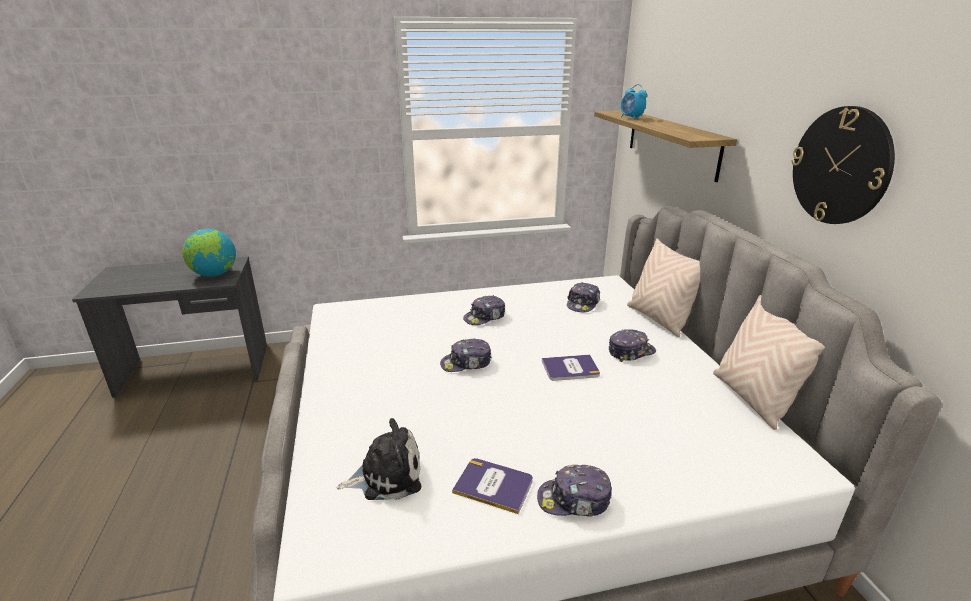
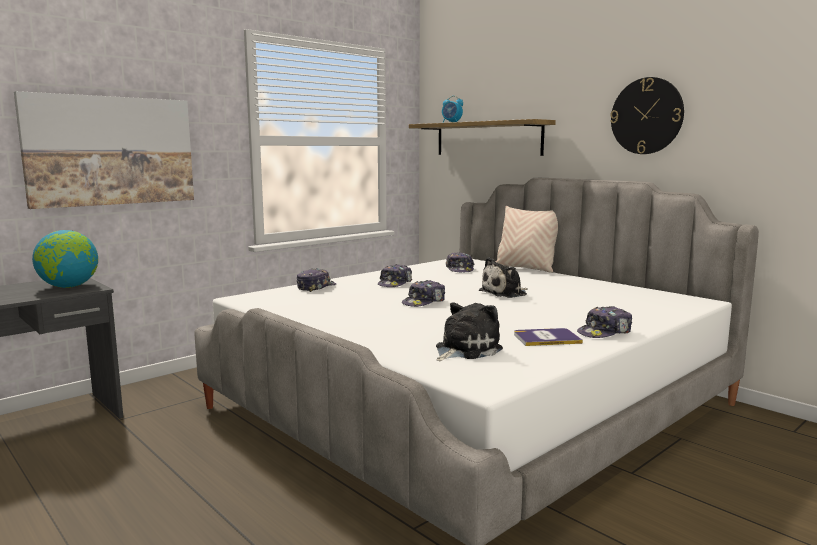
camera: 30 degrees left, 15 degrees down
(263, 151) = (111, 151): none -> picture
(570, 368) = (505, 293): book -> plush toy
(630, 351) = (532, 282): cap -> cap (316, 287)
(752, 399) = (635, 286): beige pillow -> none

